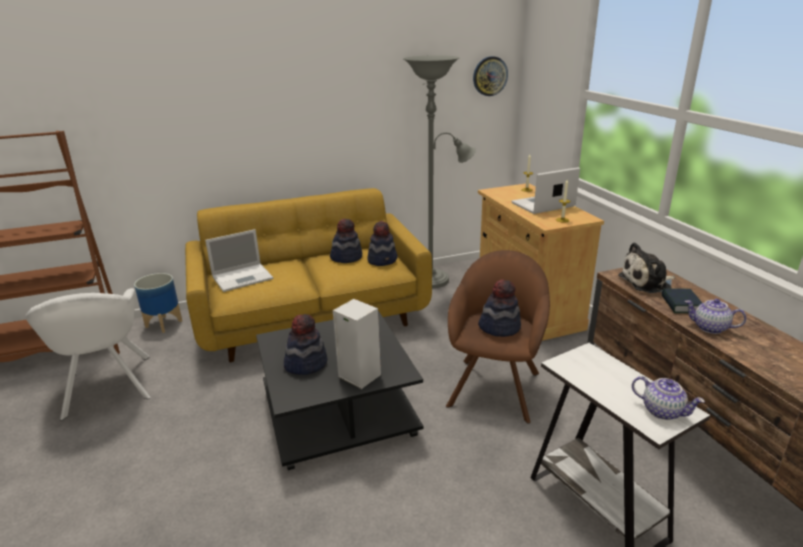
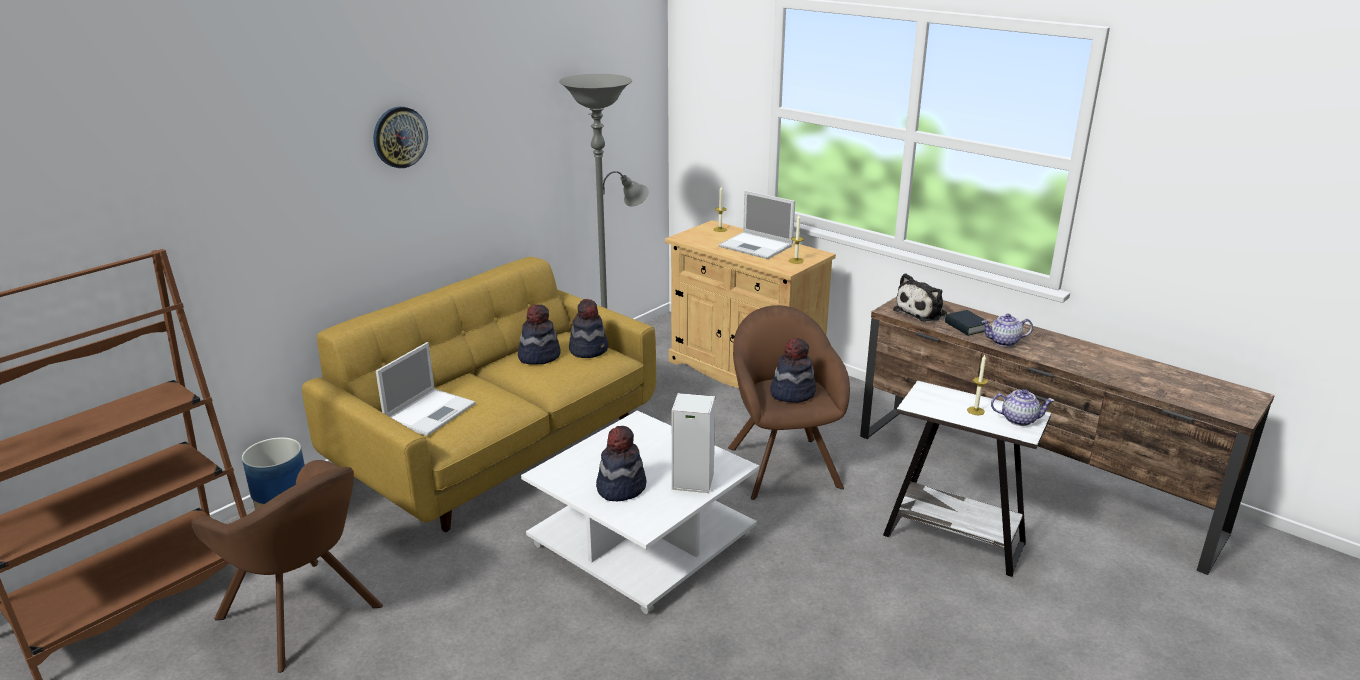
camera: 30 degrees left, 0 degrees up
(108, 389) = (304, 616): white armchair -> brown armchair
(340, 410) = (642, 539): black coffee table -> white coffee table
(490, 76) = (638, 91): wall clock -> wall clock (400, 137)
(542, 205) = (757, 246): laptop -> laptop turned 90 degrees counterclockwise
(621, 387) = (975, 411): none -> candle

